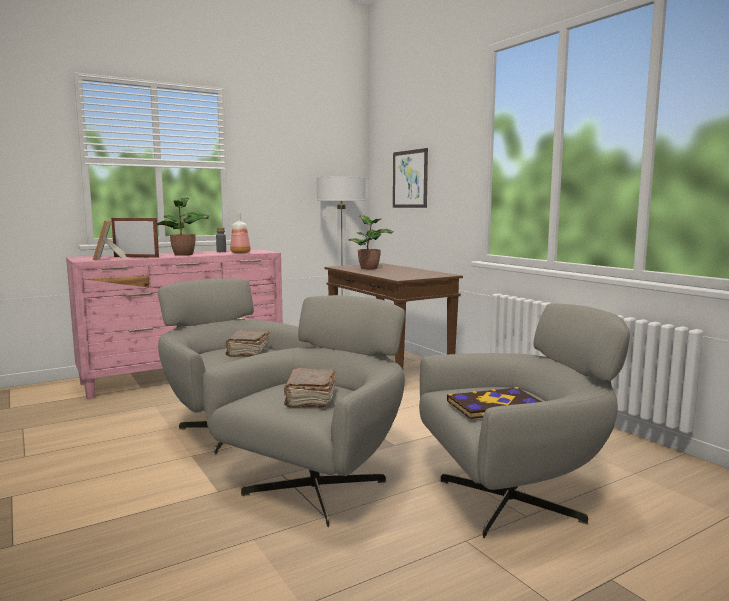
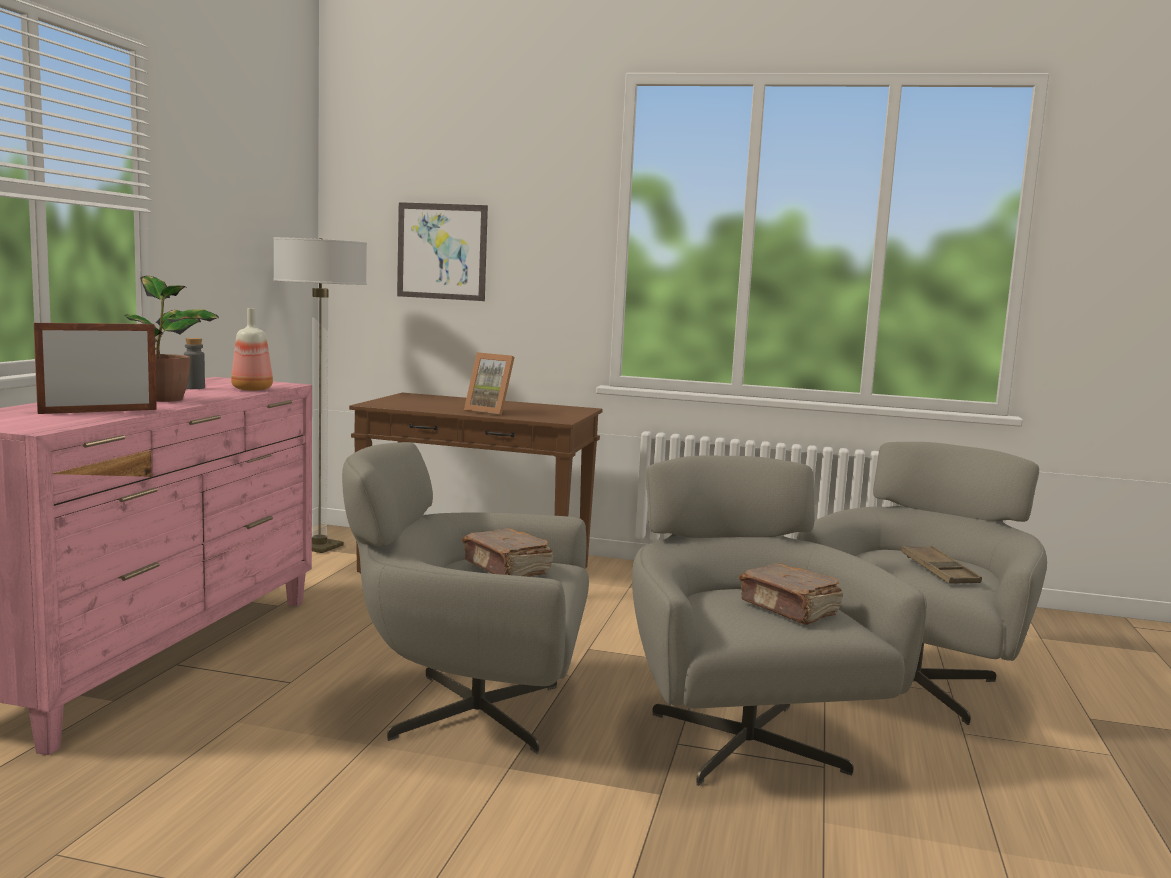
camera: 45 degrees left, 0 degrees up
(108, 259) = (67, 421): picture frame -> picture frame (491, 411)
(370, 268) = (437, 404): potted plant -> none
(495, 406) = (939, 571): book -> brown tray

